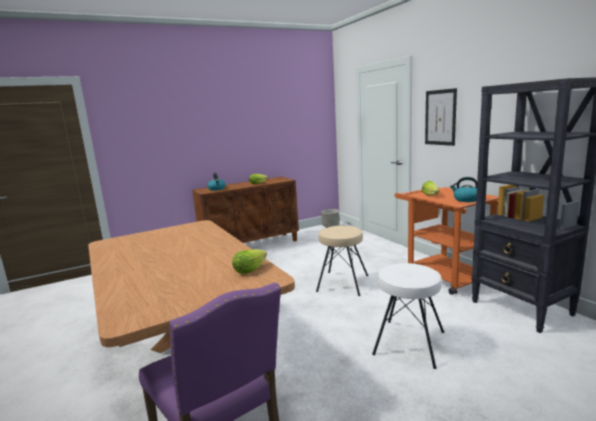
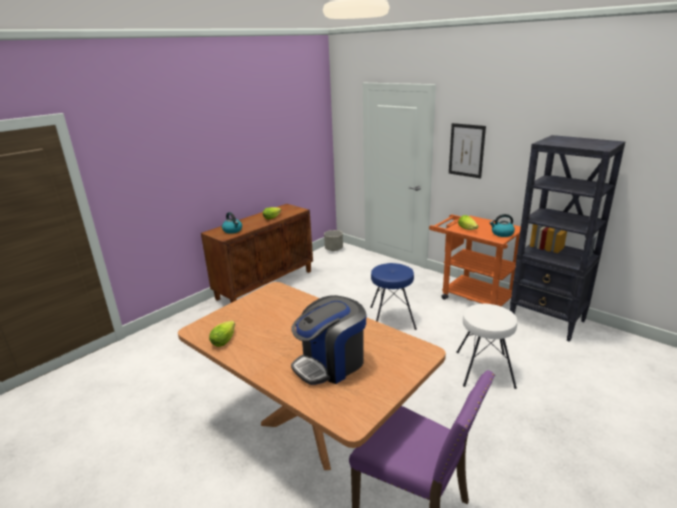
camera: 20 degrees left, 10 degrees up
(172, 276) = (331, 363): none -> coffee machine
(252, 269) = (395, 343): lettuce -> lettuce (225, 339)
(342, 283) = (391, 318): beige stool -> blue stool

